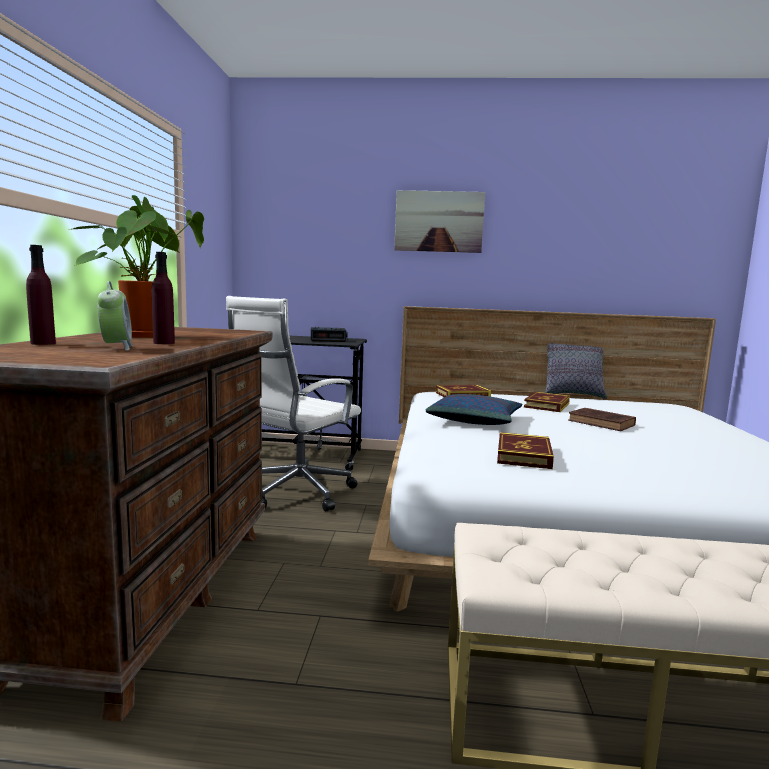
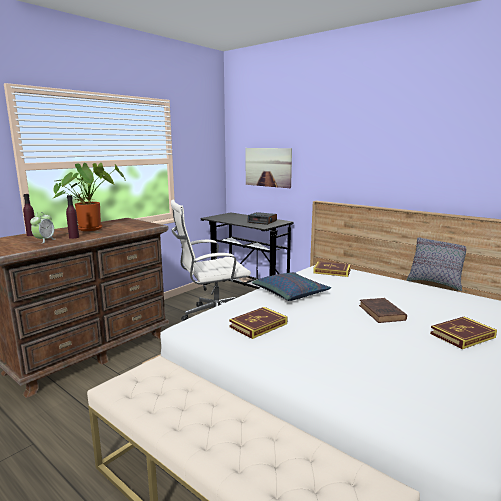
camera: 35 degrees right, 5 degrees up
(439, 221) = (341, 138): picture -> picture (268, 167)
(547, 405) = (377, 290): book -> book (462, 335)

